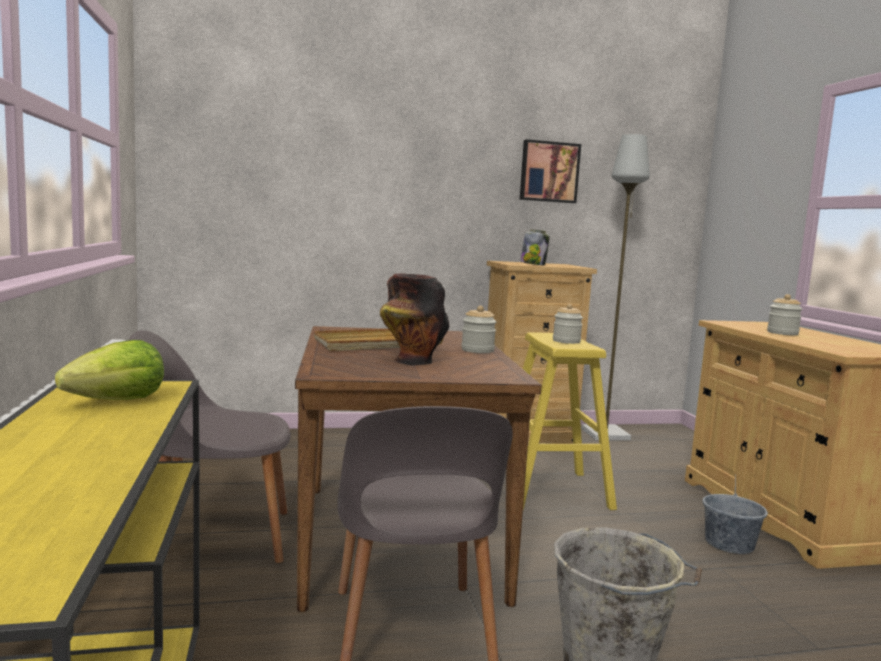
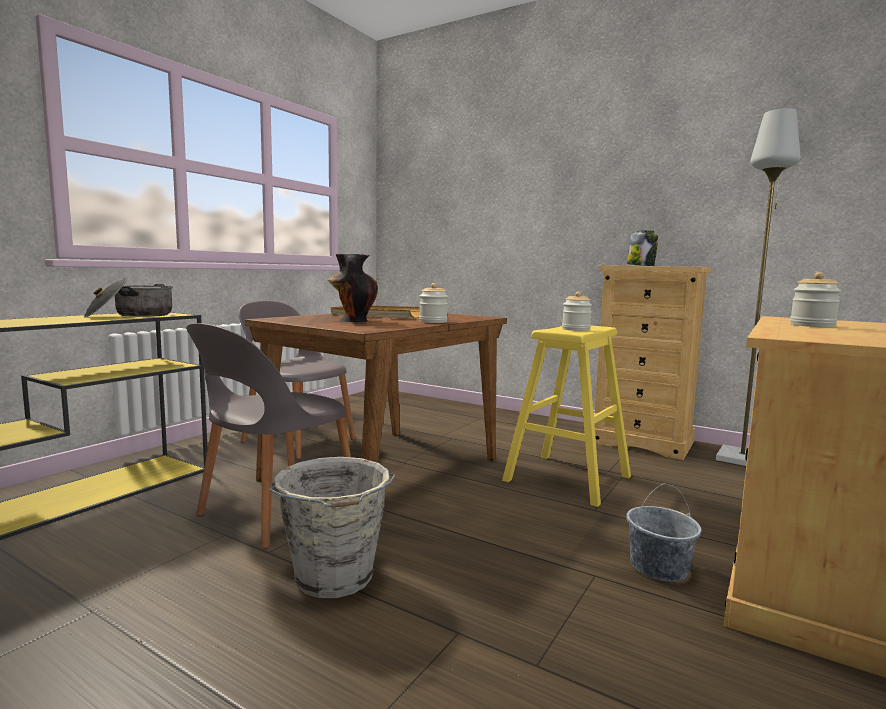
camera: 45 degrees right, 0 degrees up
(118, 401) = (131, 315): lettuce -> cooking pot
(549, 172) = (689, 172): picture -> none

